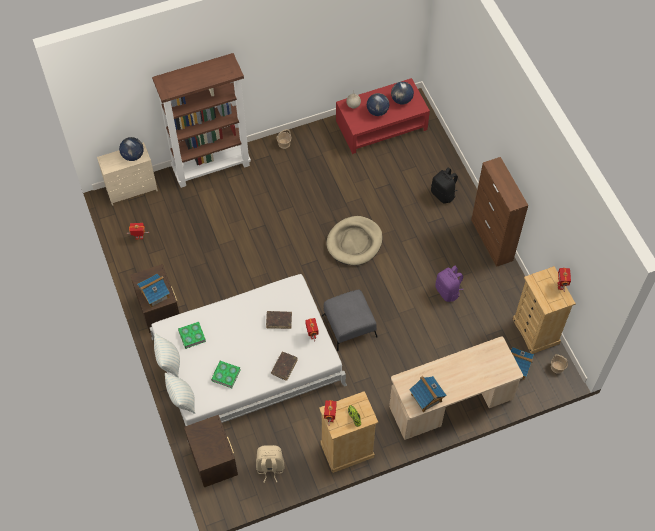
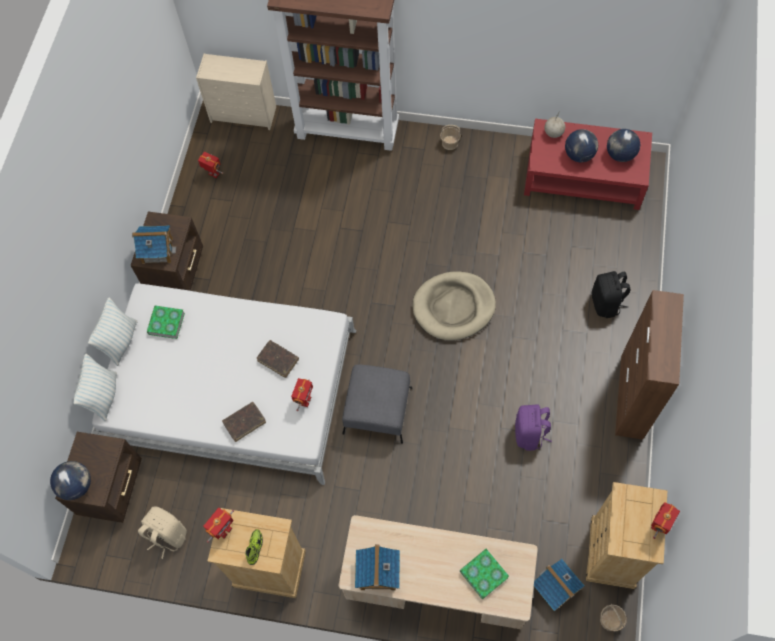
camera: 35 degrees right, 5 degrees up
(133, 155) = (243, 71): globe -> globe (77, 485)
(226, 375) = (171, 394): book -> book (483, 574)

